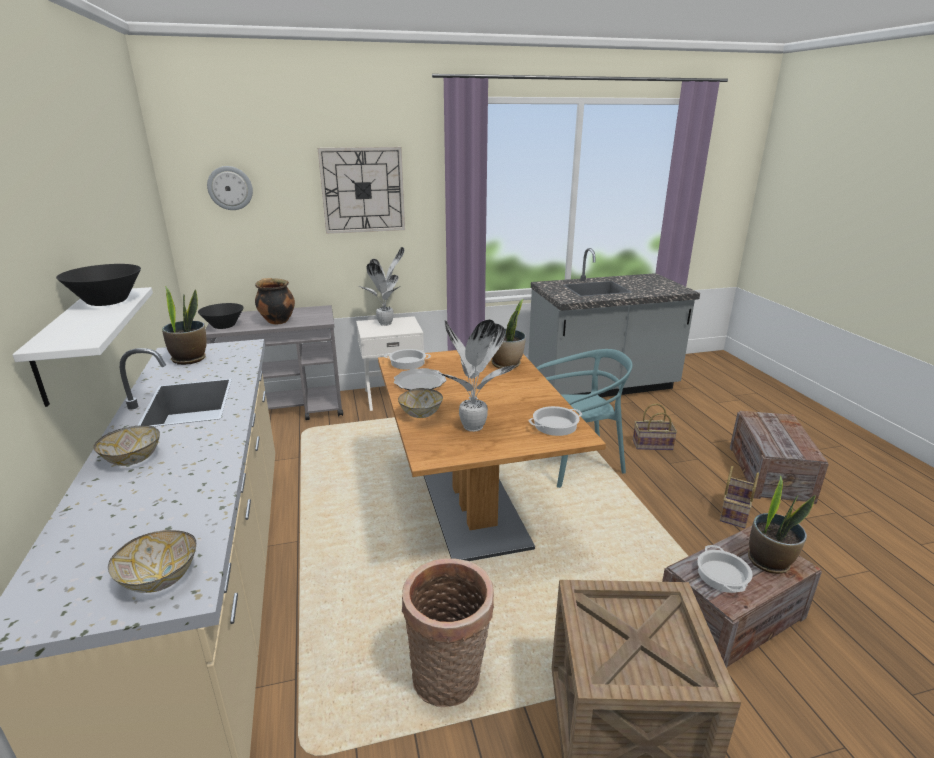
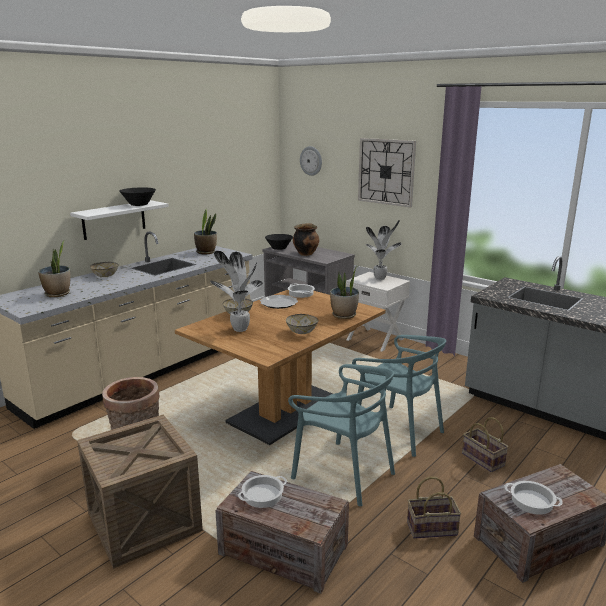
camera: 55 degrees right, 5 degrees down
(161, 579) = (32, 305): bowl -> bowl (302, 332)
(555, 425) = (272, 348): cooking pot -> cooking pot (532, 501)
(624, 523) = (344, 473): none -> turquoise chair
(769, 561) = (303, 515): potted plant -> potted plant (58, 294)

